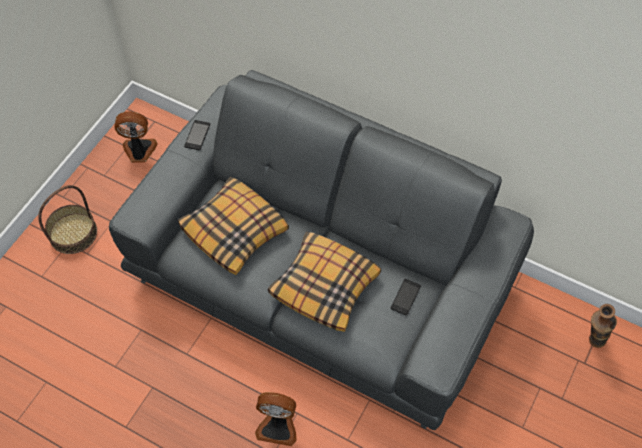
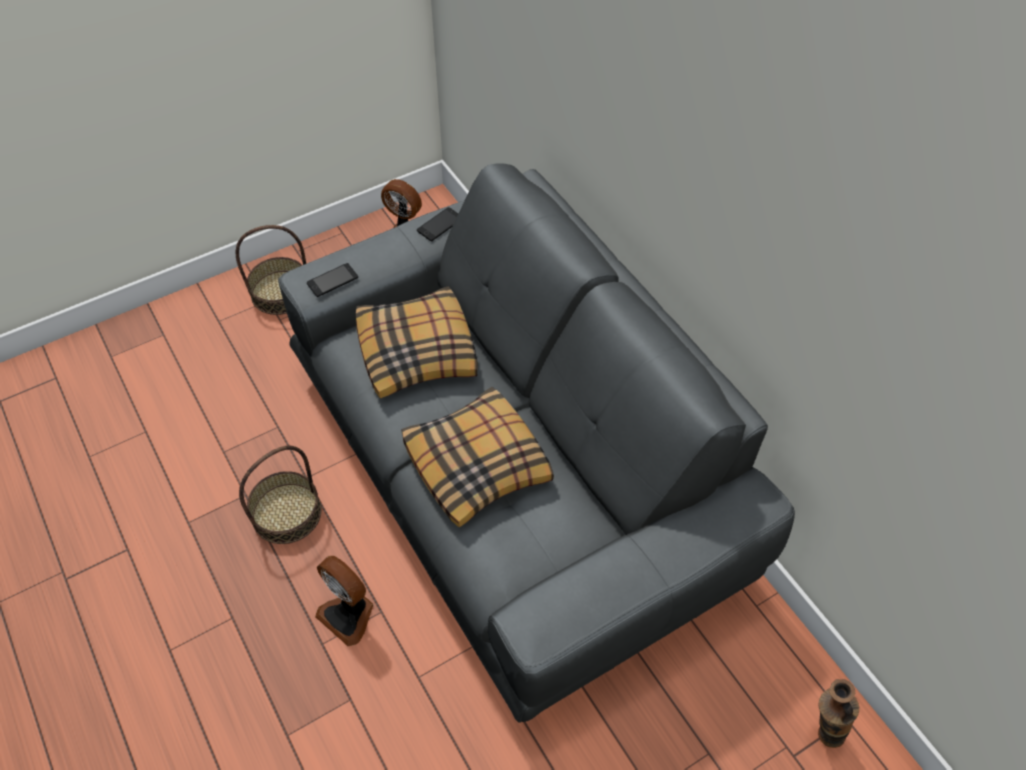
camera: 30 degrees right, 5 degrees down
(190, 384) = (286, 513): none -> basket
(405, 297) = (567, 527): phone -> phone (332, 280)

